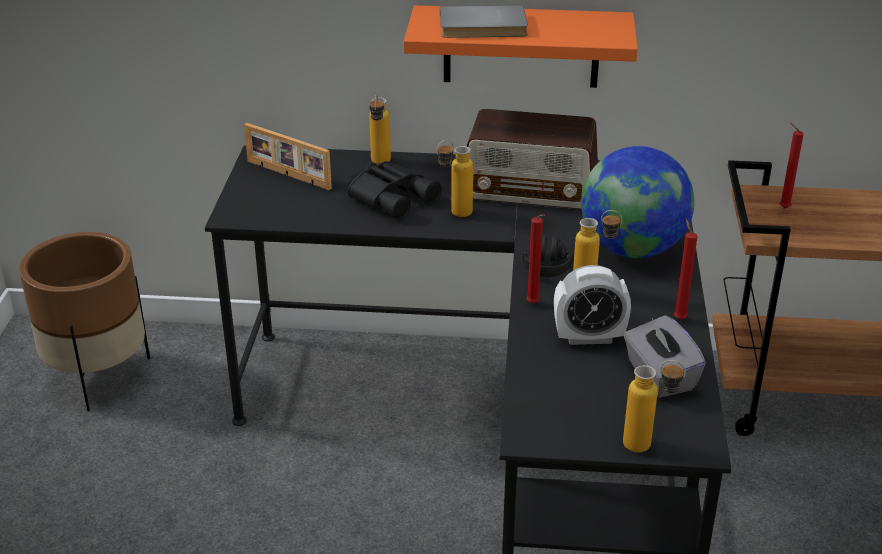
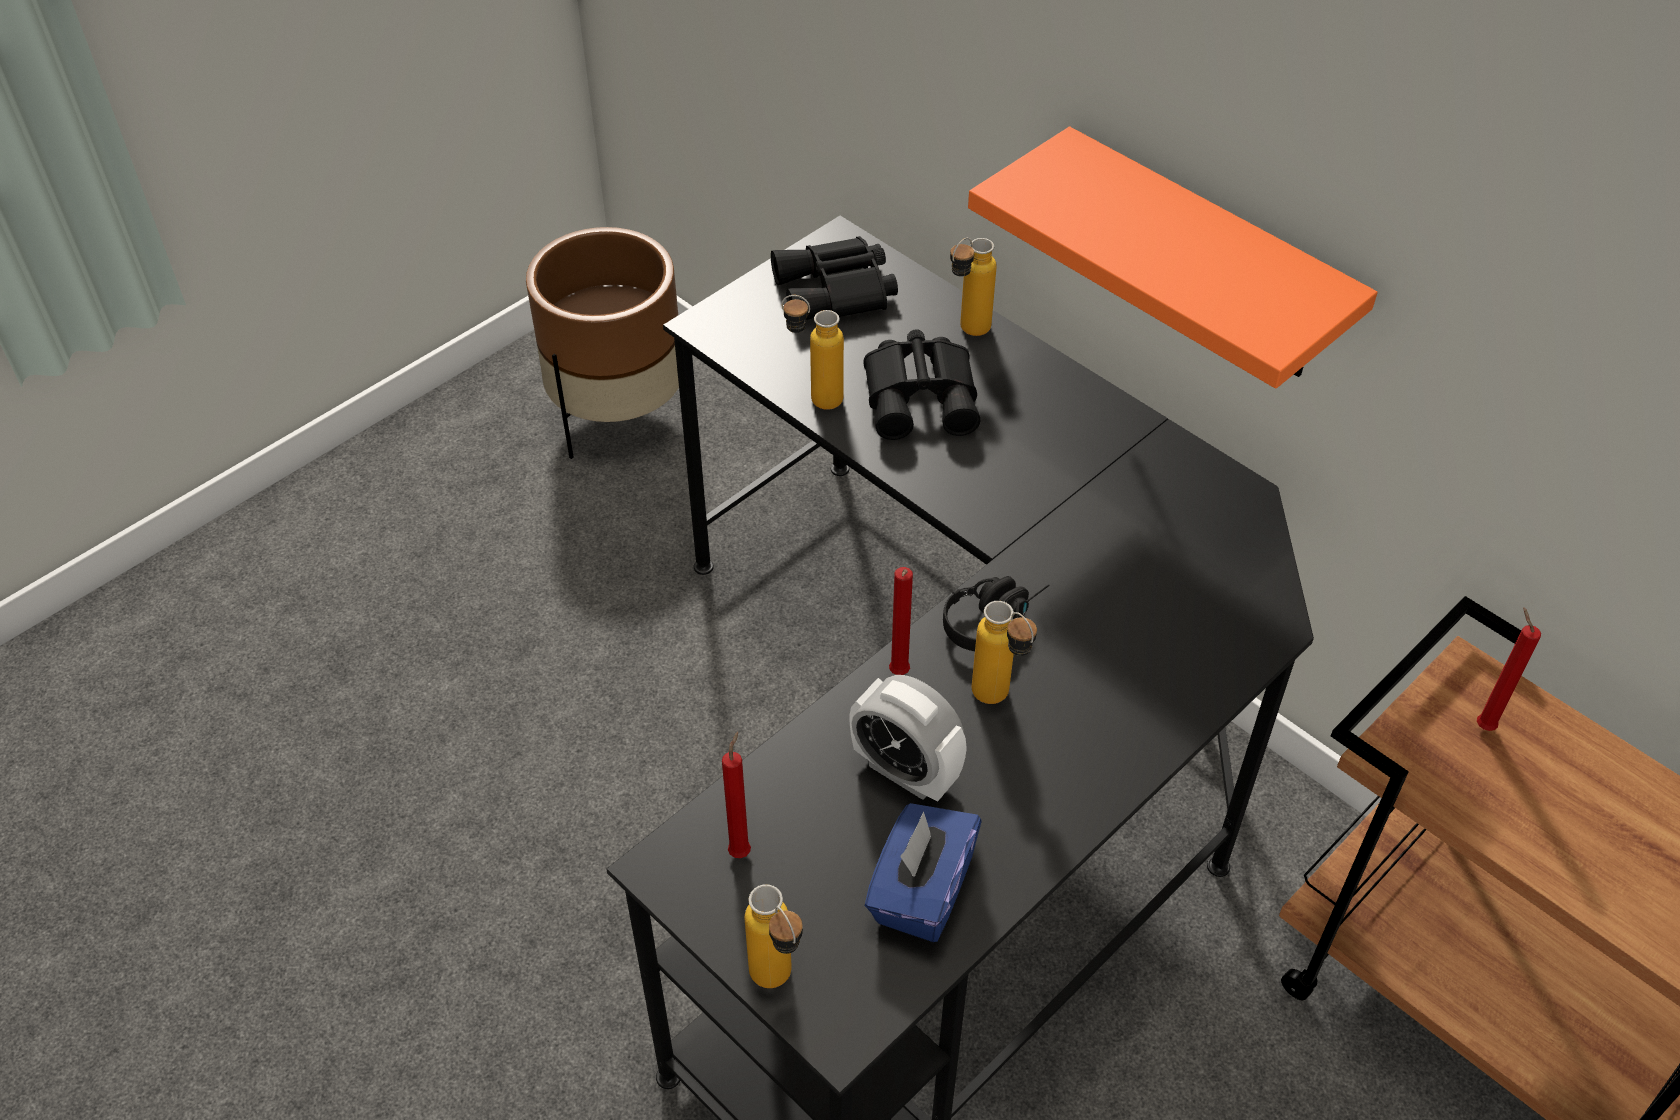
camera: 40 degrees right, 15 degrees up
(287, 175) = (837, 292): picture frame -> black binoculars
(454, 215) = (965, 469): bottle -> bottle (813, 398)
(483, 27) = (1107, 216): grey book -> none
(531, 188) = (1118, 481): radio -> none
(632, 249) = (1133, 666): globe -> none
(659, 376) = (921, 891): grey tissue box -> blue tissue box
(679, 318) = (1058, 819): red candle -> red candle (741, 850)

